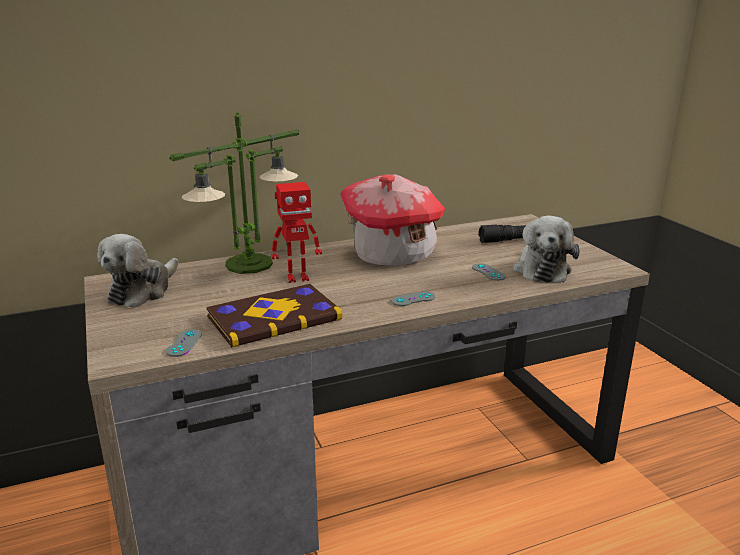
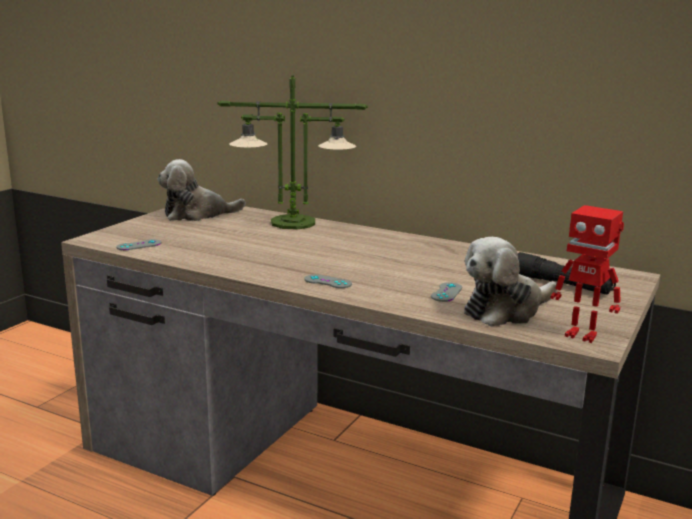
camera: 50 degrees right, 5 degrees down
(273, 317) = (215, 253): book -> none
(297, 278) = (296, 240): toy robot -> toy robot (582, 335)
(393, 253) = (410, 252): toy house -> none

